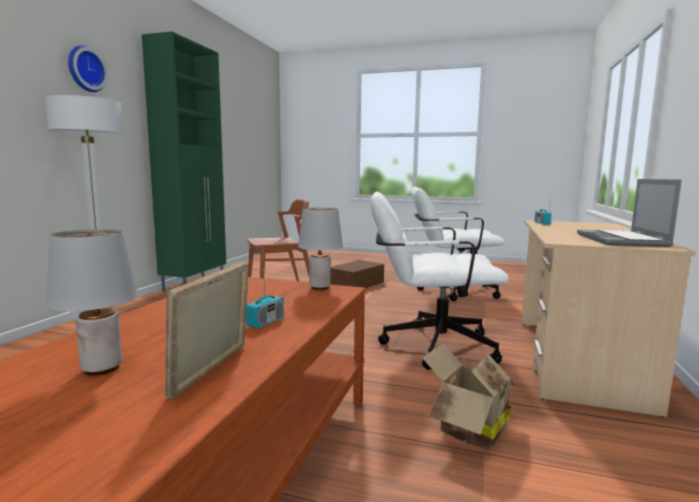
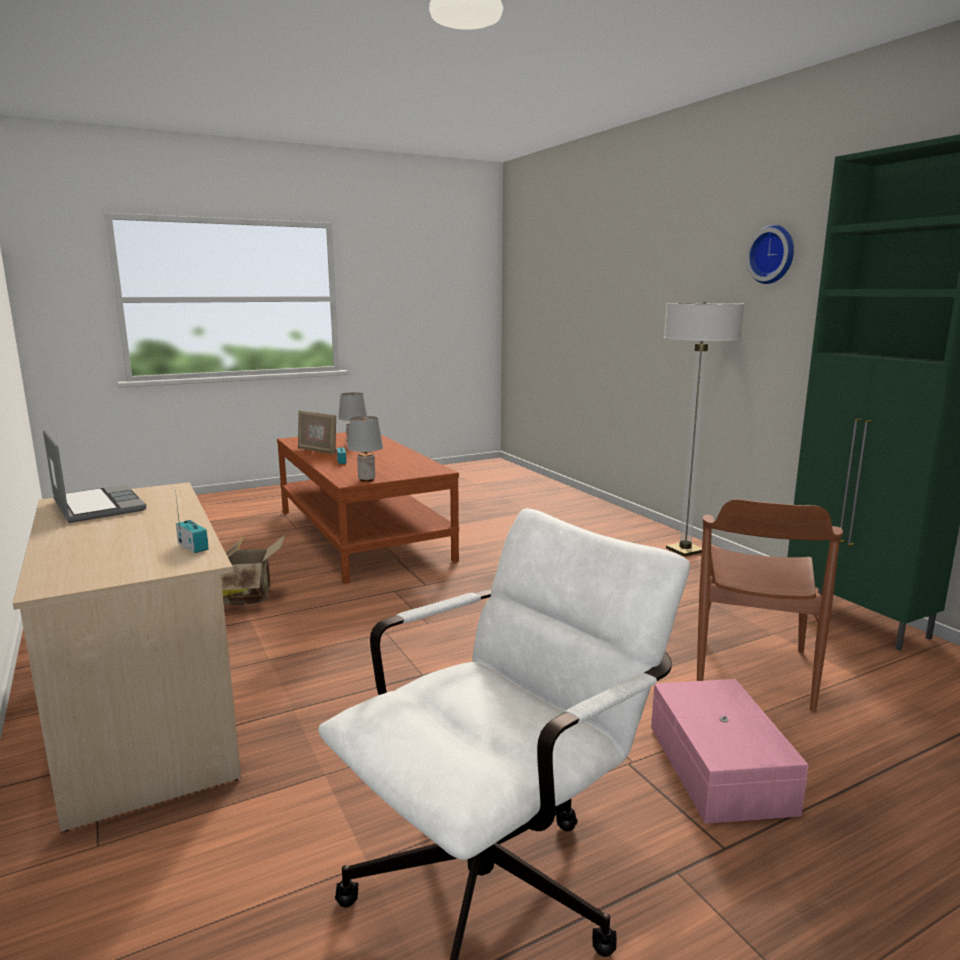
camera: 135 degrees right, 5 degrees up
(213, 370) = (317, 451): picture frame -> picture frame turned 150 degrees clockwise
(357, 284) = (717, 769): brown storage box -> pink storage box
(428, 345) = (353, 655): white office chair -> none

